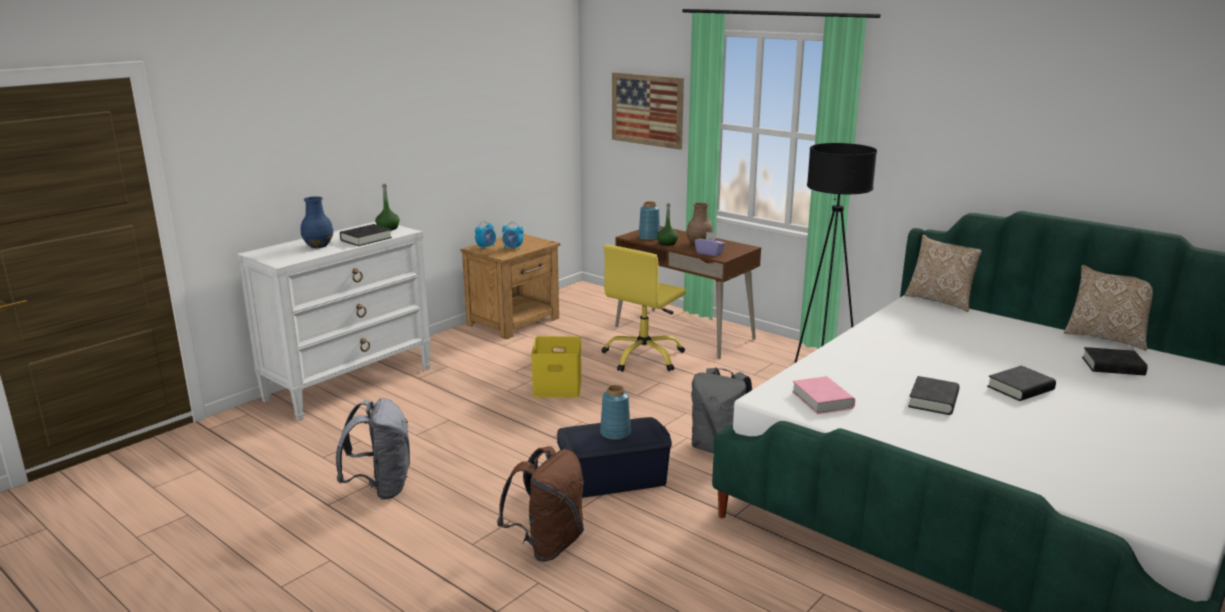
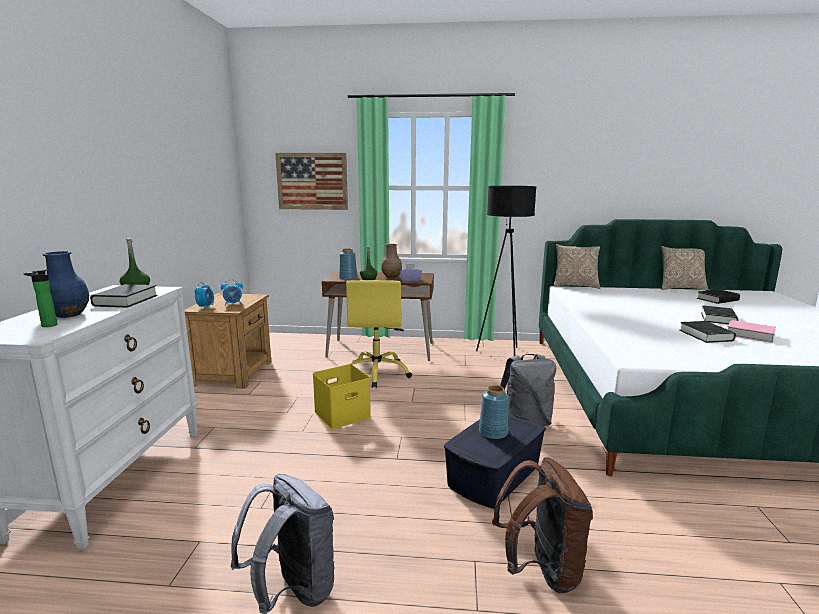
camera: 35 degrees left, 5 degrees down
(296, 253) = (47, 326): none -> bottle
(822, 400) = (661, 351): pink book -> pink book (749, 335)

